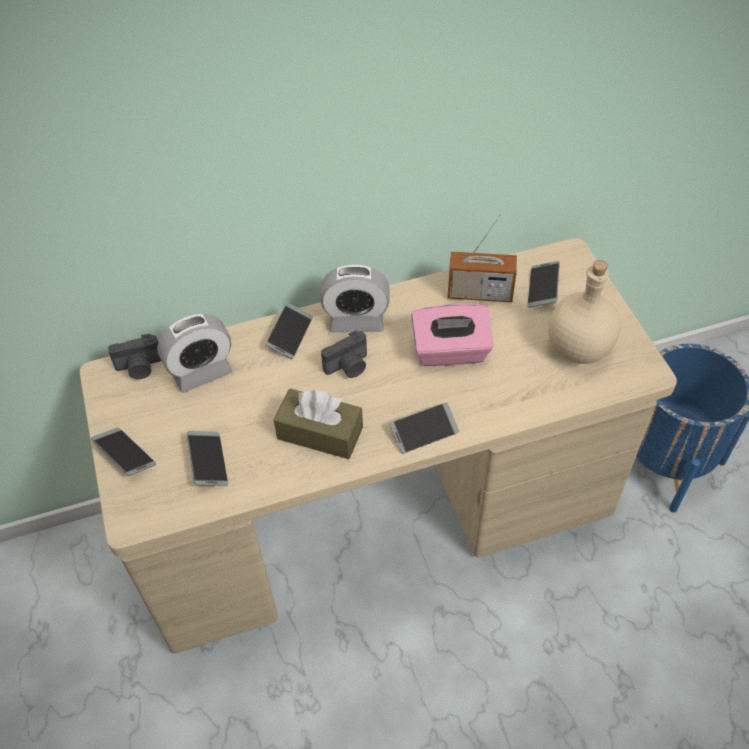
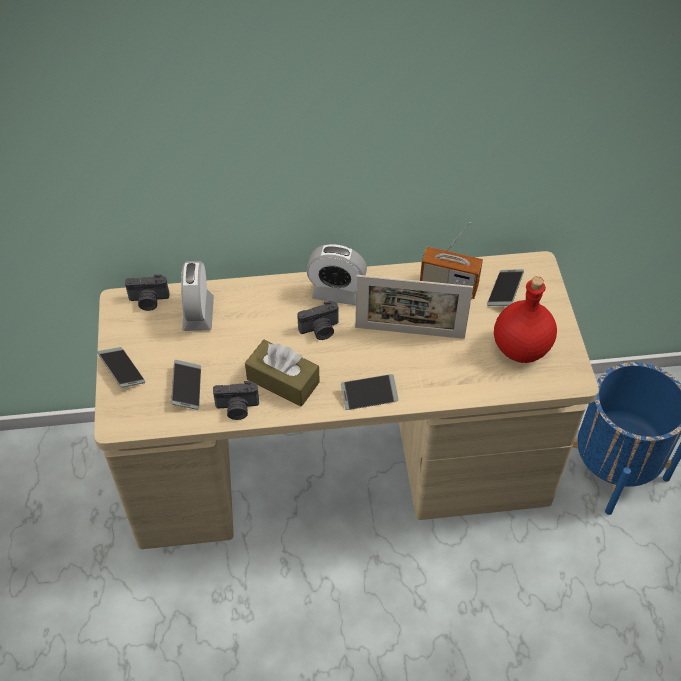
camera: 10 degrees right, 0 degrees up
(202, 372) = (198, 313): alarm clock -> alarm clock turned 105 degrees clockwise
(274, 475) = (237, 408): none -> camera
(290, 335) = (278, 295): phone -> none
(450, 352) = (409, 332): pink tissue box -> picture frame
(579, 349) = (521, 349): beige bottle -> red bottle

